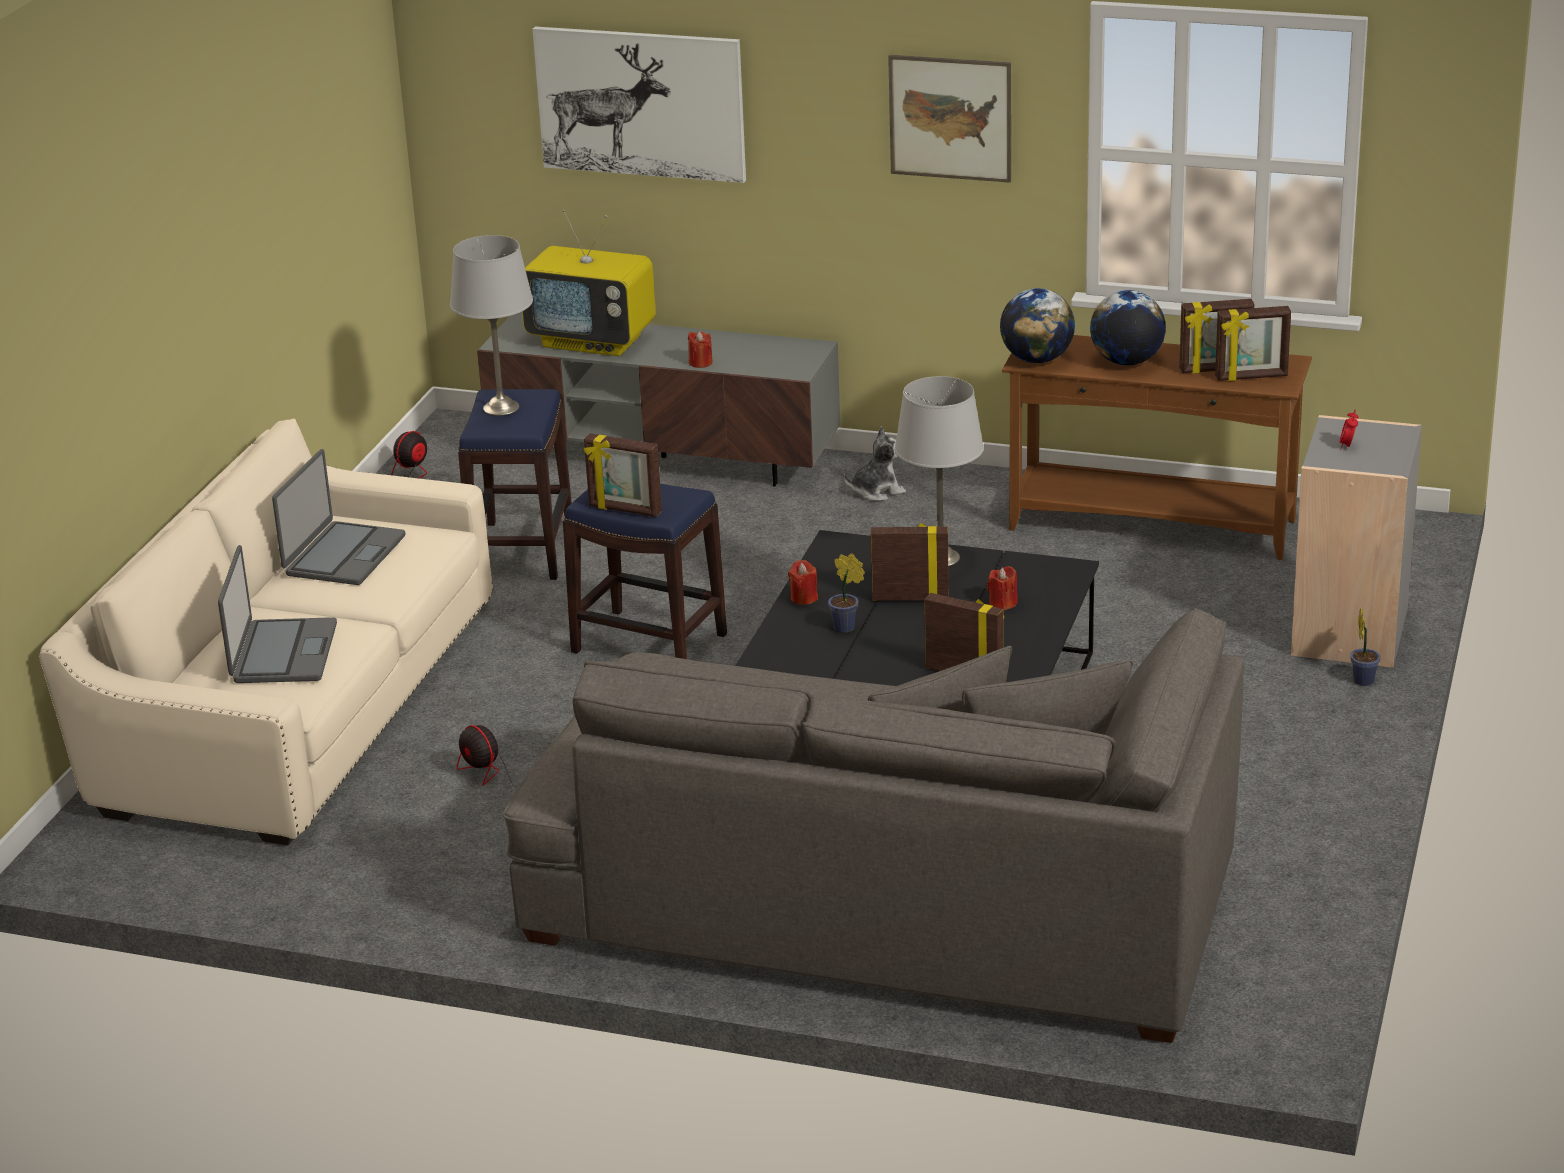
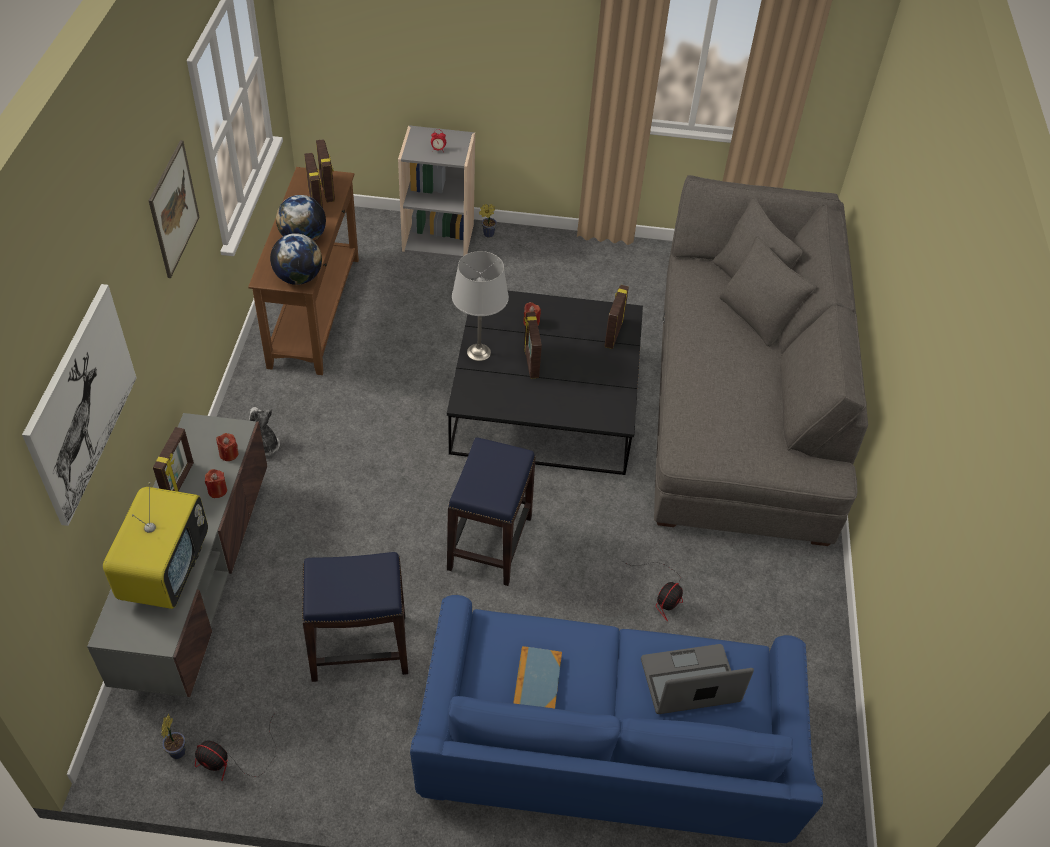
camera: 105 degrees left, 20 degrees up
(297, 704) = (605, 747): beige sofa -> blue sofa
(343, 555) = (537, 682): laptop -> book
(501, 408) = (344, 589): grey table lamp -> none
(624, 510) = (512, 479): picture frame -> picture frame (179, 482)
(804, 598) = (539, 410): red candle -> red candle (229, 454)
(847, 628) = (572, 387): potted plant -> potted plant (178, 750)

